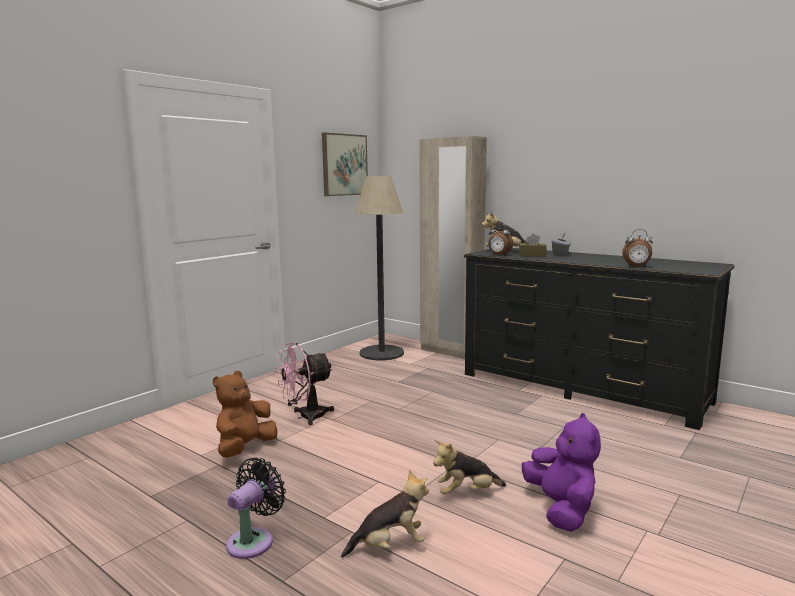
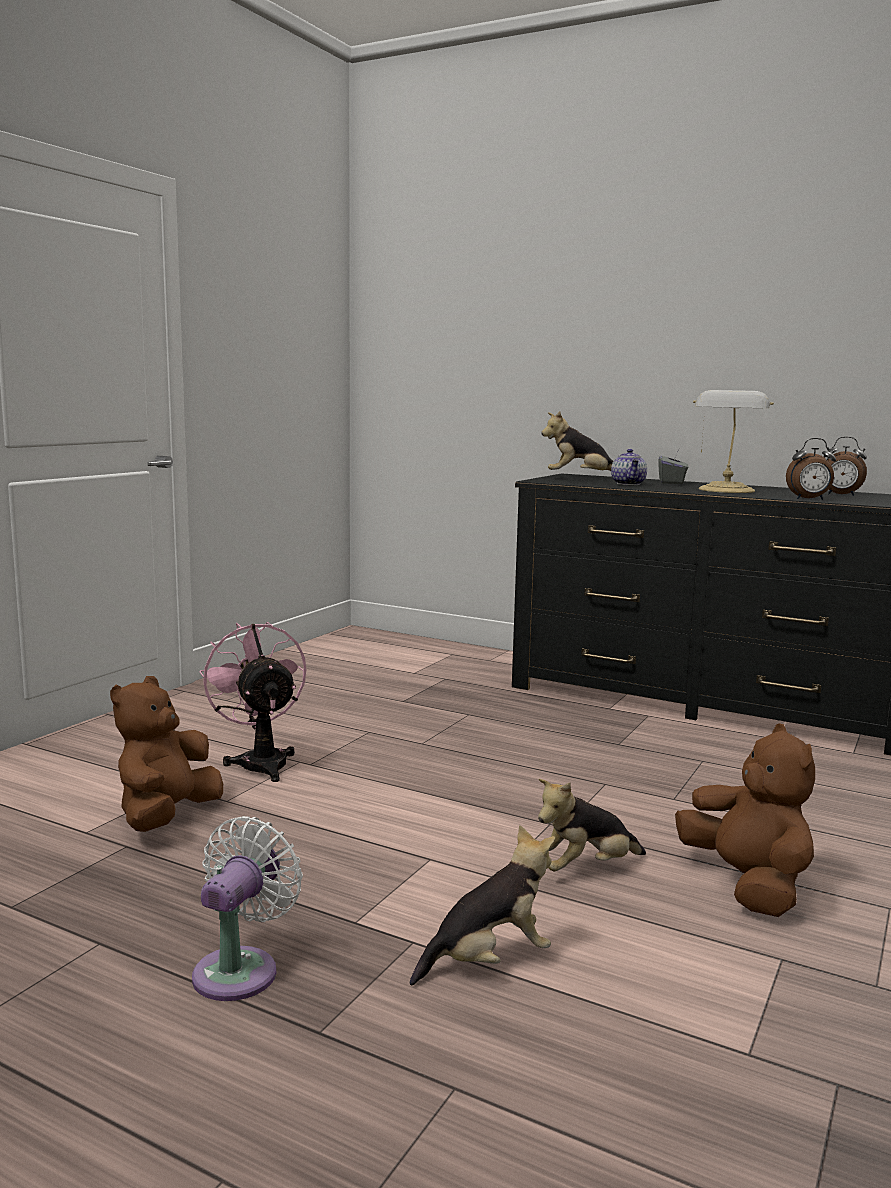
camera: 10 degrees left, 0 degrees up
(253, 541) = (240, 969): black fan -> white fan
(305, 417) = (260, 761): pink fan -> pink fan turned 105 degrees clockwise
(344, 165) = (292, 327): picture -> none
(381, 353) = (357, 657): floor lamp -> none
(450, 352) = (474, 653): beige wardrobe -> none
(499, 255) = (575, 483): alarm clock -> alarm clock (840, 494)
(532, 255) = (629, 484): brown tissue box -> teapot
(561, 509) = (747, 885): purple plush toy -> brown plush toy
(589, 259) = (726, 490): none -> table lamp

